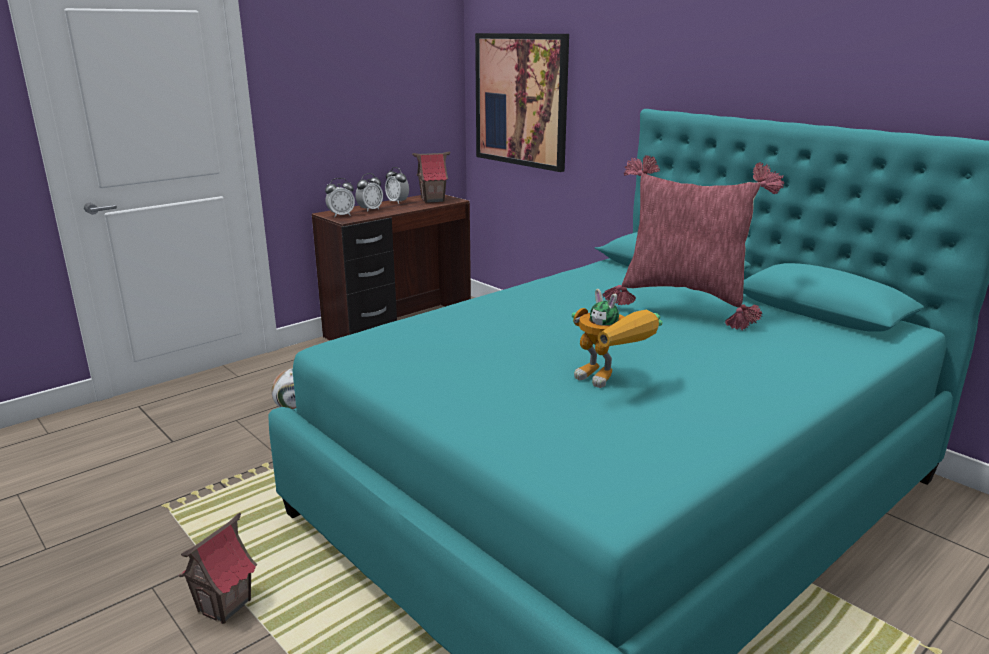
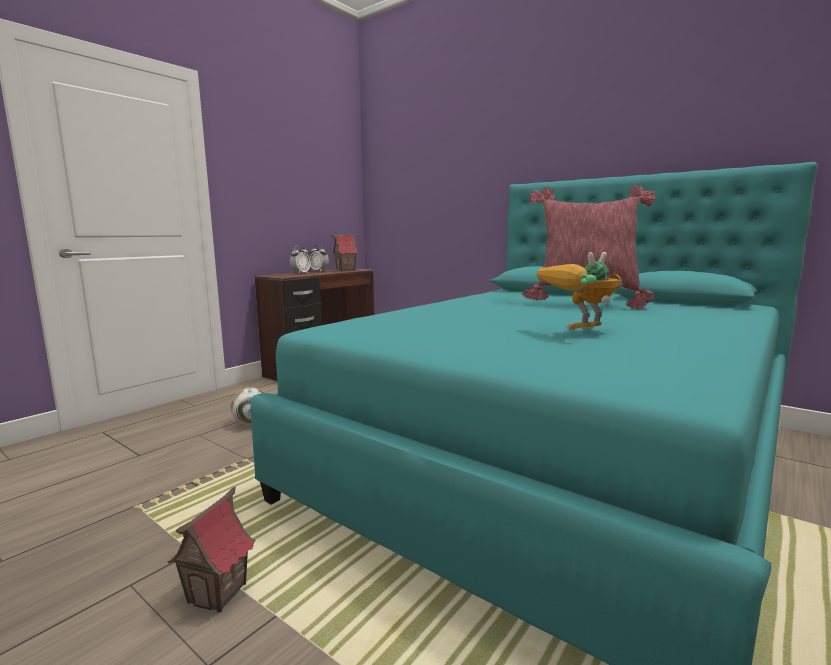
camera: 10 degrees left, 10 degrees down
(341, 215) = (279, 275): alarm clock -> none
(521, 100) = (408, 196): picture -> none
(611, 382) = (578, 333): toy robot -> toy robot turned 120 degrees clockwise

